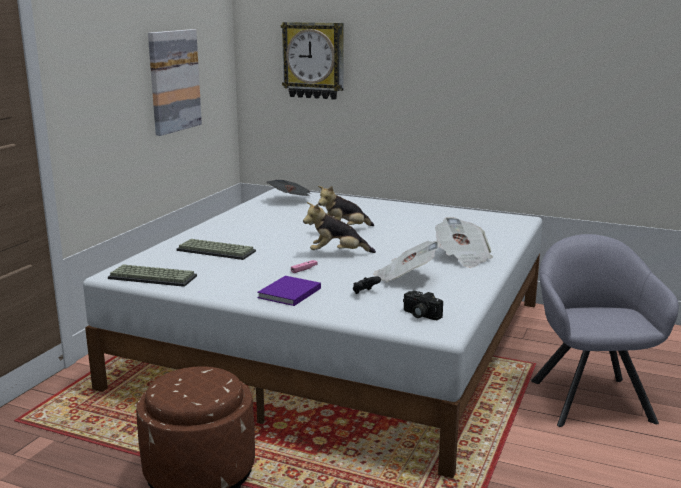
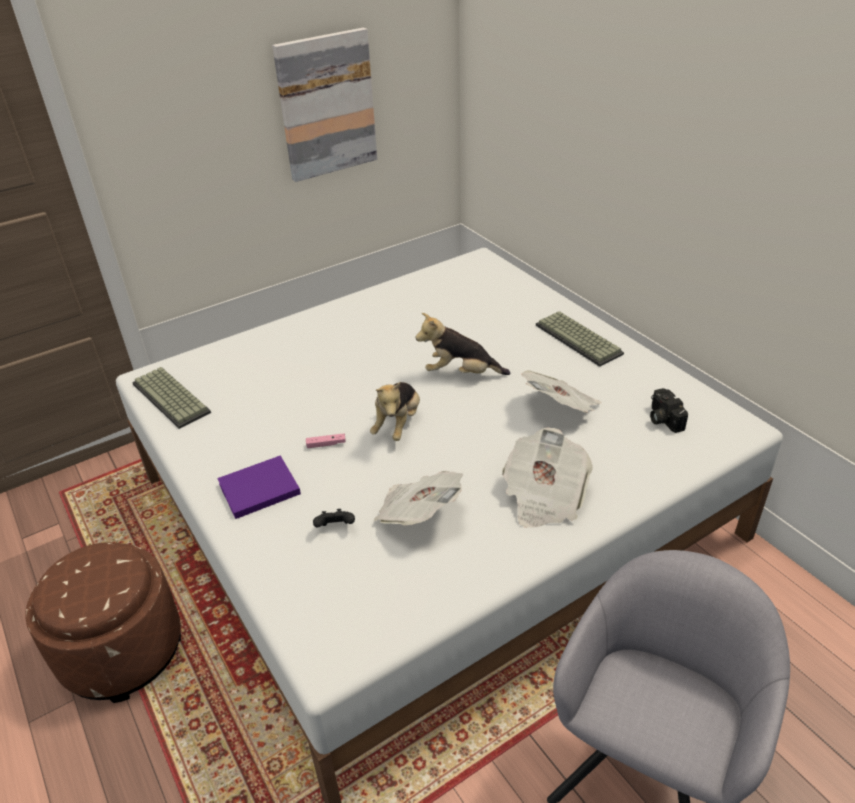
camera: 35 degrees right, 20 degrees up
(217, 250) = (282, 367): keyboard -> keyboard (580, 339)
(291, 200) = (472, 282): newspaper -> newspaper (561, 408)
(314, 60) = (537, 85): wall clock -> none
(337, 254) = (398, 424): plush toy -> plush toy turned 105 degrees counterclockwise
(419, 315) = (343, 610): camera -> camera (662, 419)

